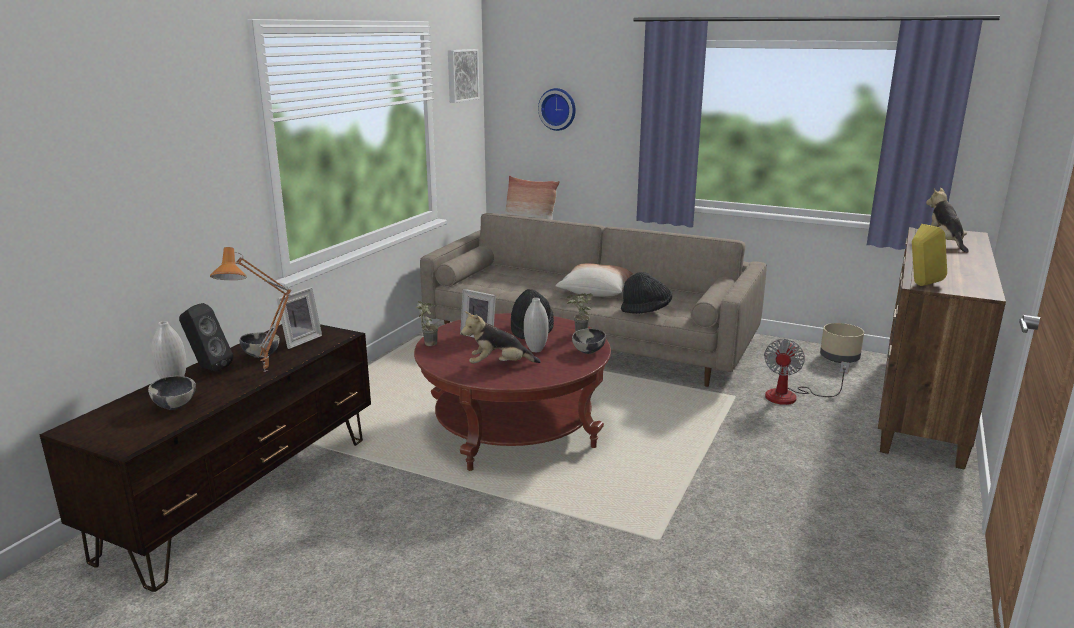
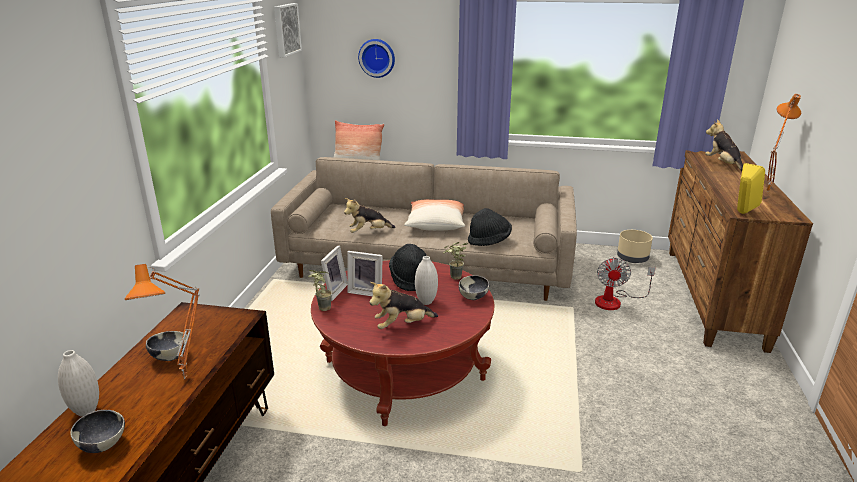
camera: 15 degrees left, 5 degrees up
(208, 368) = (117, 384): black speaker -> none
(300, 340) = (202, 330): picture frame -> picture frame (333, 291)
(518, 291) = (368, 232): none -> plush toy
(973, 270) = (765, 192): none -> orange table lamp

